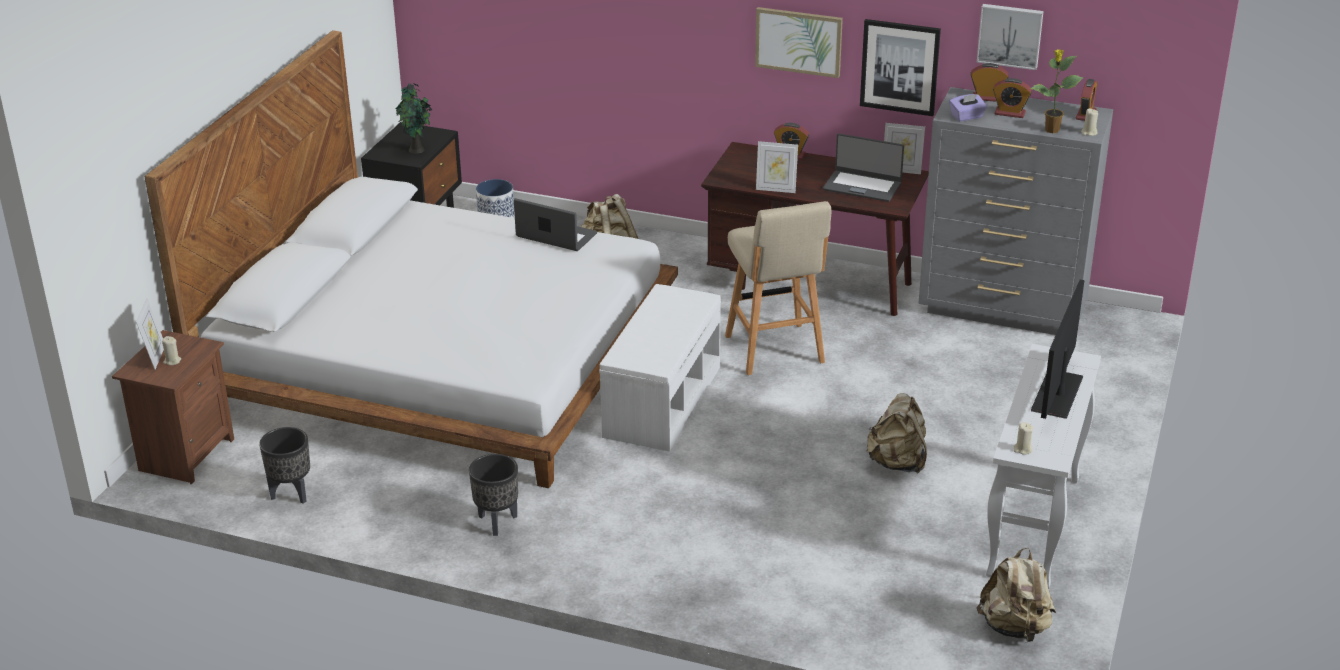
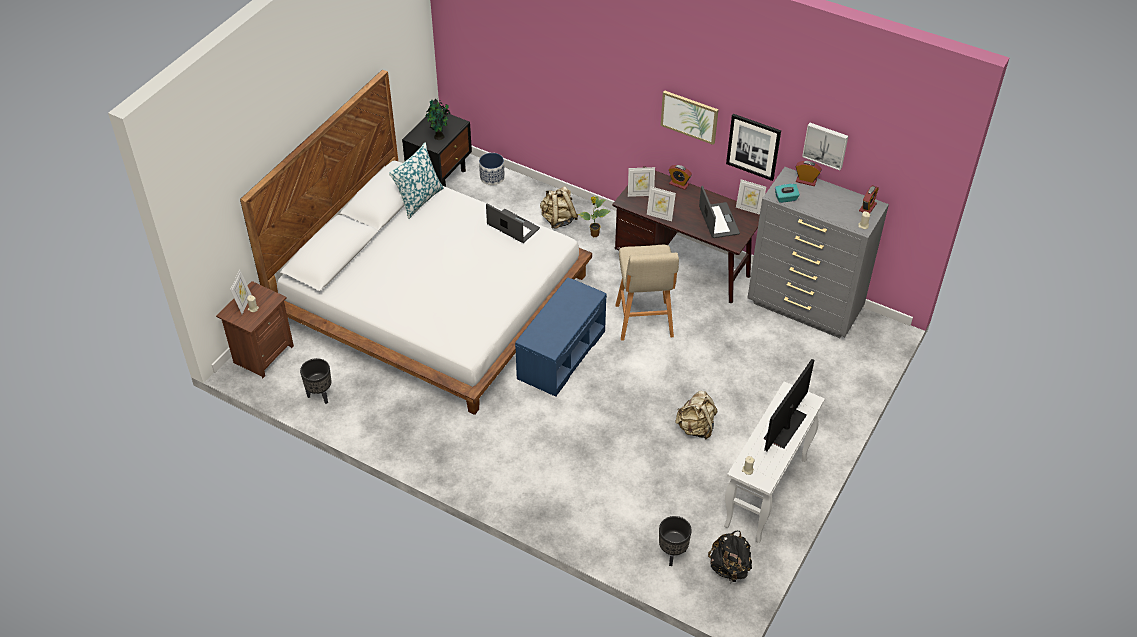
camera: 10 degrees right, 15 degrees up
(403, 221) = (419, 199): none -> pillow
(497, 522) = (438, 436): black planter -> black planter (672, 554)
(661, 400) = (561, 353): white bench -> blue bench
(739, 170) = (640, 194): none -> picture frame
(862, 186) = (718, 221): laptop -> laptop turned 135 degrees counterclockwise
(967, 117) = (786, 198): purple tissue box -> turquoise tissue box
(1010, 113) = (816, 199): alarm clock -> none
(1015, 628) = (729, 568): beige backpack -> black backpack
(1051, 130) = (838, 220): potted plant -> potted plant (594, 234)

